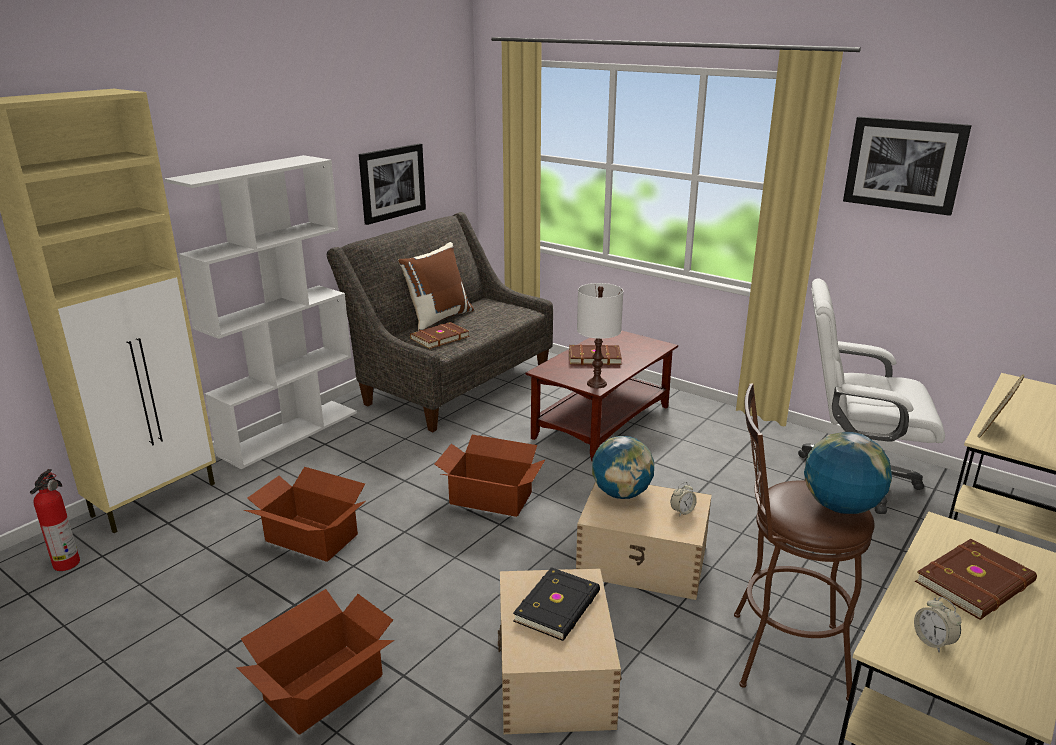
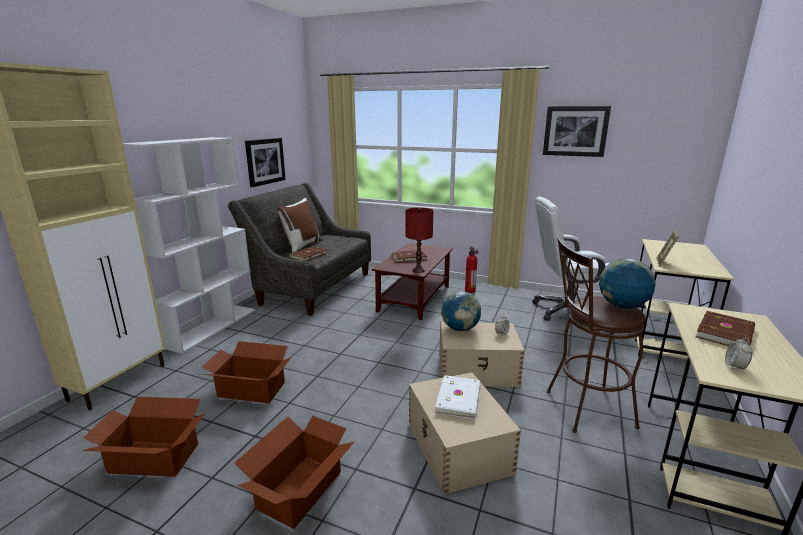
camera: 15 degrees left, 5 degrees down
(68, 562) = (53, 437): fire extinguisher -> fire extinguisher (469, 290)
(490, 497) = (366, 348): cardboard box -> cardboard box (154, 457)
(559, 607) = (459, 399): black book -> white book
(596, 383) = (418, 270): white table lamp -> red table lamp
(933, 641) = (735, 366): alarm clock -> alarm clock turned 60 degrees clockwise

